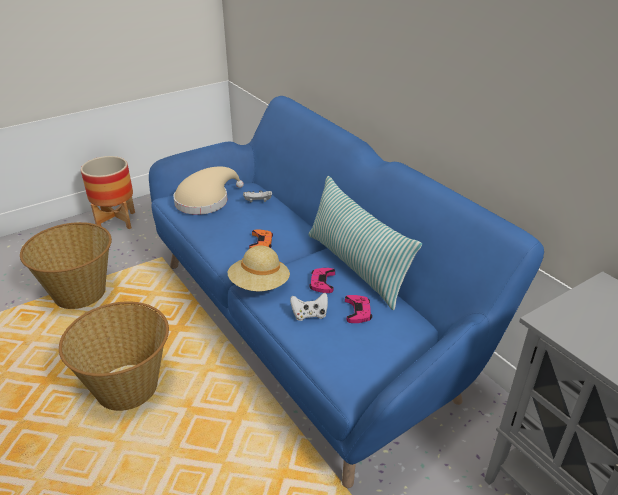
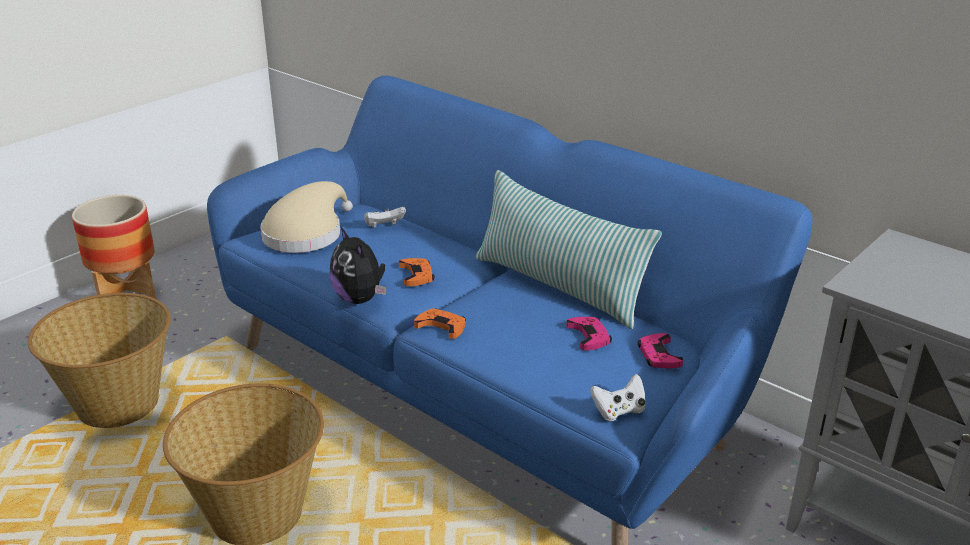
camera: 15 degrees left, 5 degrees down
(217, 255) = (360, 299): none -> plush toy
(259, 285) = (441, 326): beige hat -> orange game controller
(309, 315) = (528, 350): white game controller -> white game controller (619, 411)
(322, 282) = (525, 311): pink game controller -> pink game controller (658, 355)

